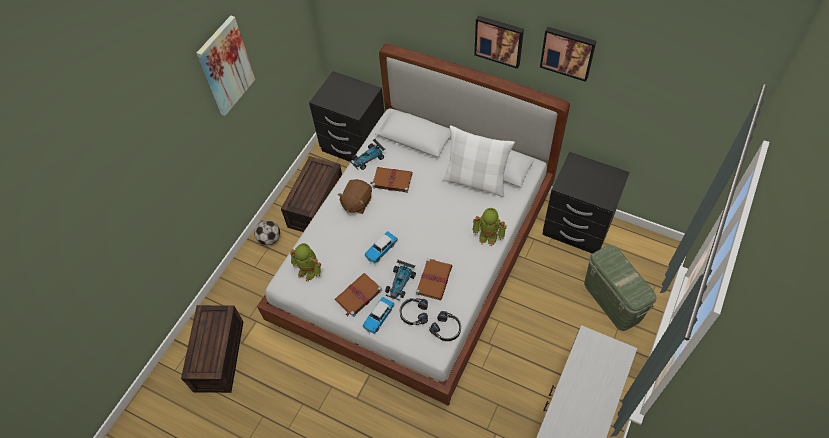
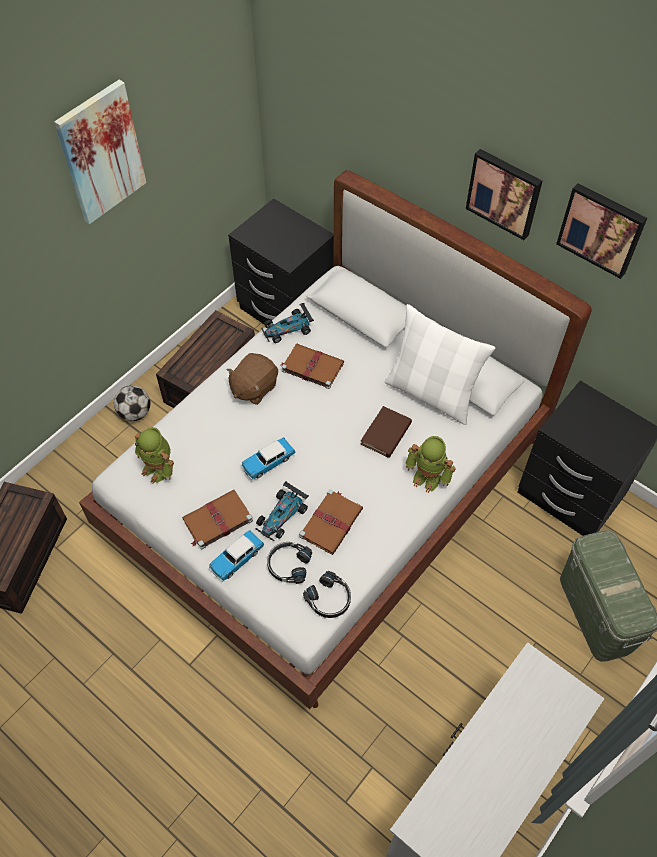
camera: 10 degrees right, 0 degrees up
(453, 214) = (386, 434): none -> brown book

